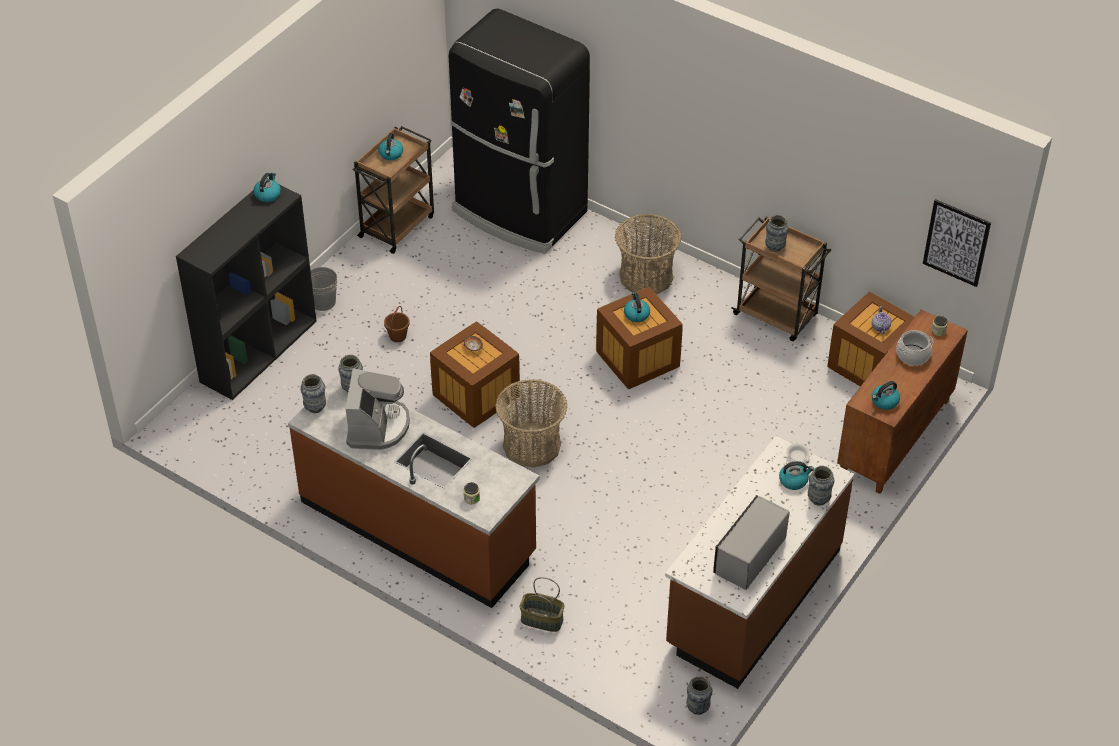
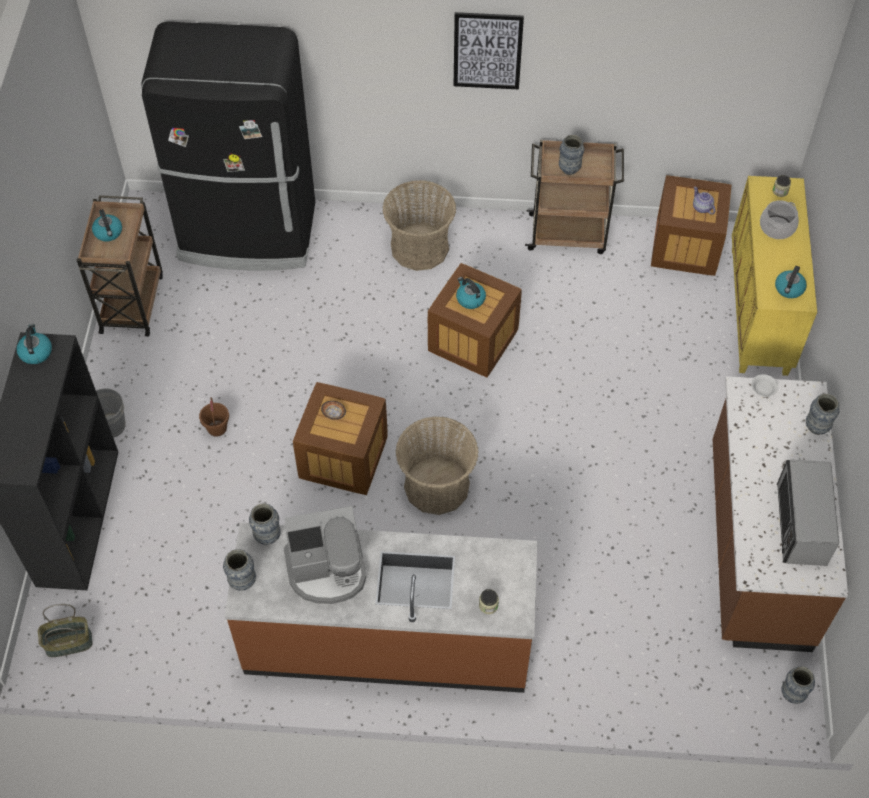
camera: 30 degrees left, 10 degrees up
(377, 426) = (327, 570): coffee machine -> coffee machine turned 105 degrees clockwise
(541, 620) = (581, 679): basket -> basket (68, 643)
(794, 480) = (779, 418): kettle -> none
(895, 438) = (760, 311): brown cabinet -> yellow cabinet
(956, 242) = (774, 95): picture -> picture (487, 50)

